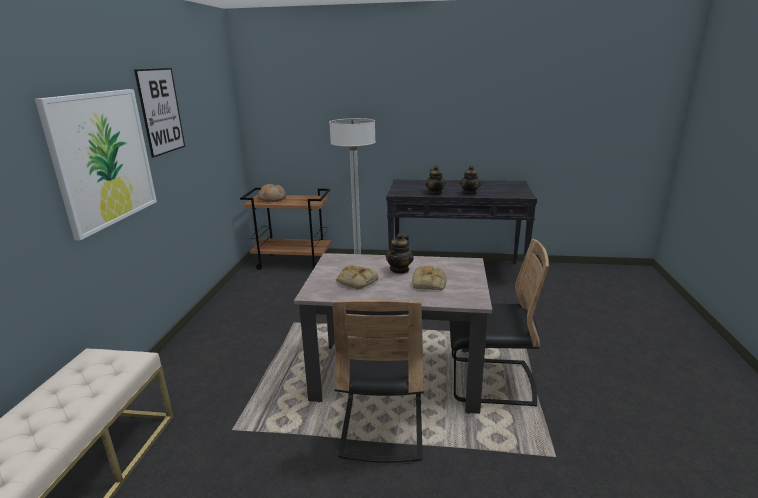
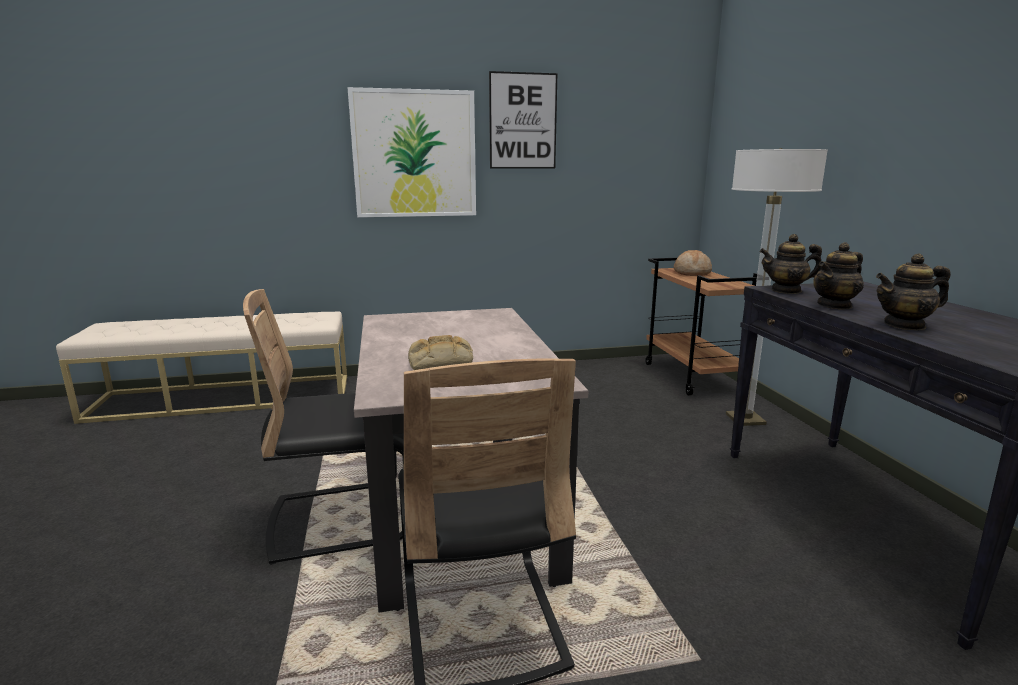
camera: 70 degrees right, 5 degrees down
(356, 281) = (427, 329): bread -> none
(399, 269) = (482, 343): teapot -> teapot (786, 290)

